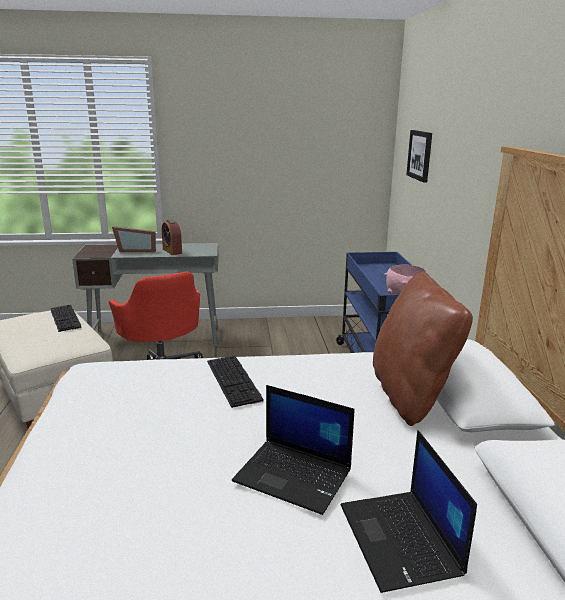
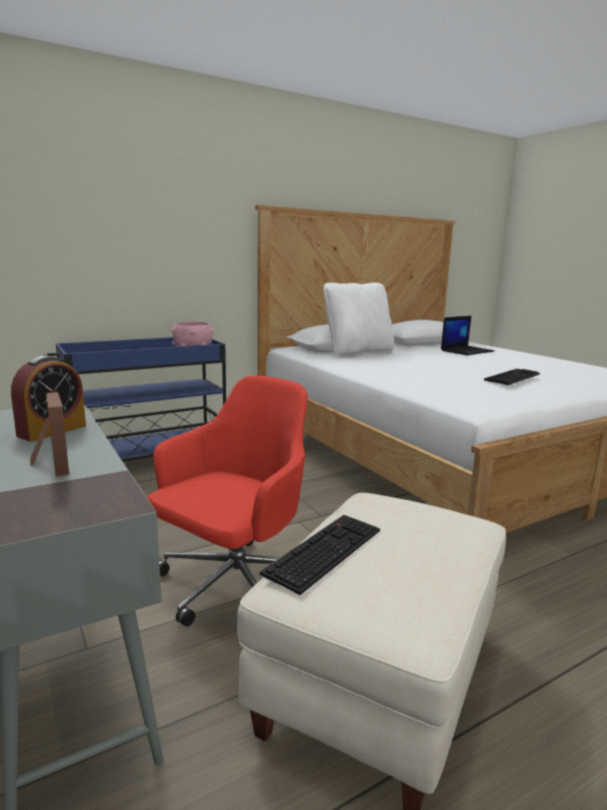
camera: 115 degrees left, 5 degrees down
(235, 381) = (411, 373): keyboard -> keyboard (511, 377)
(294, 475) = (466, 359): laptop -> none
(410, 395) = (358, 352): brown pillow -> white pillow
(420, 155) = (49, 220): picture -> none

